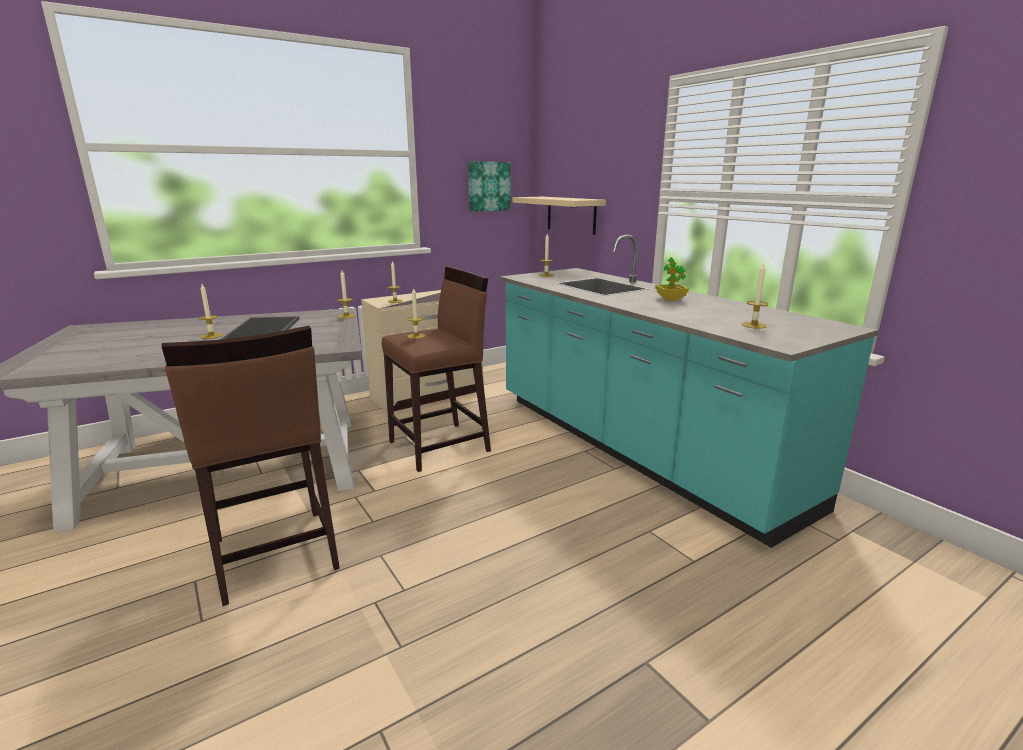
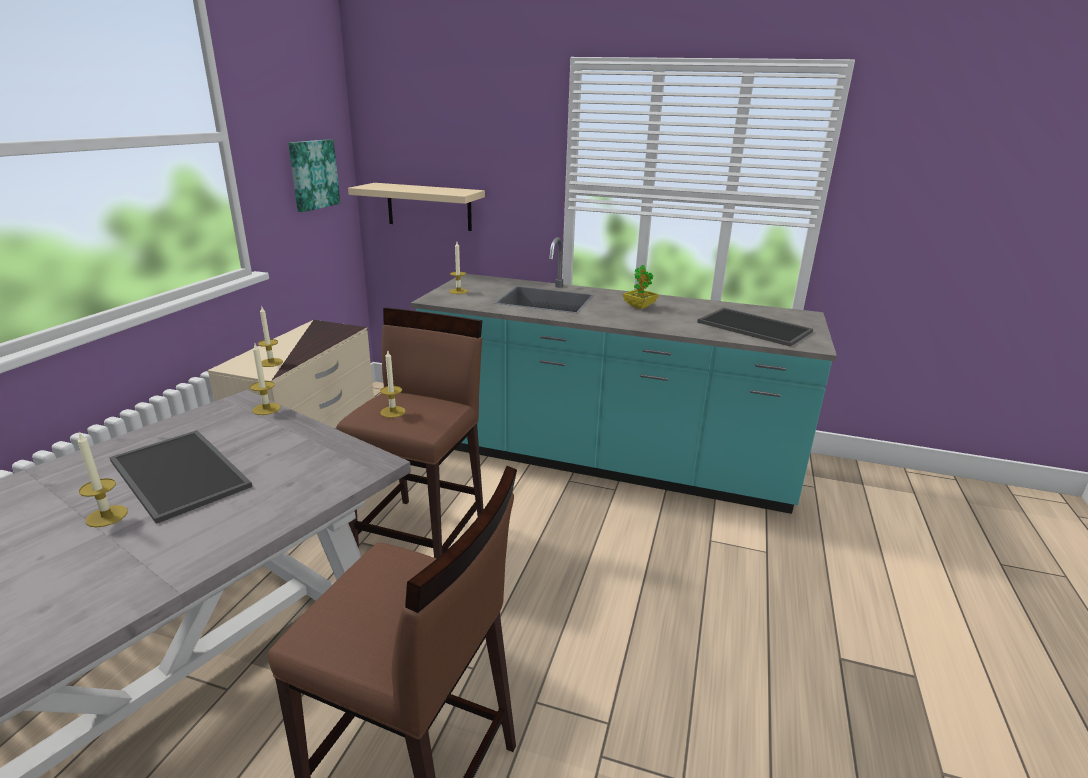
camera: 40 degrees left, 5 degrees up
(754, 325) = (755, 327): candle -> tray

